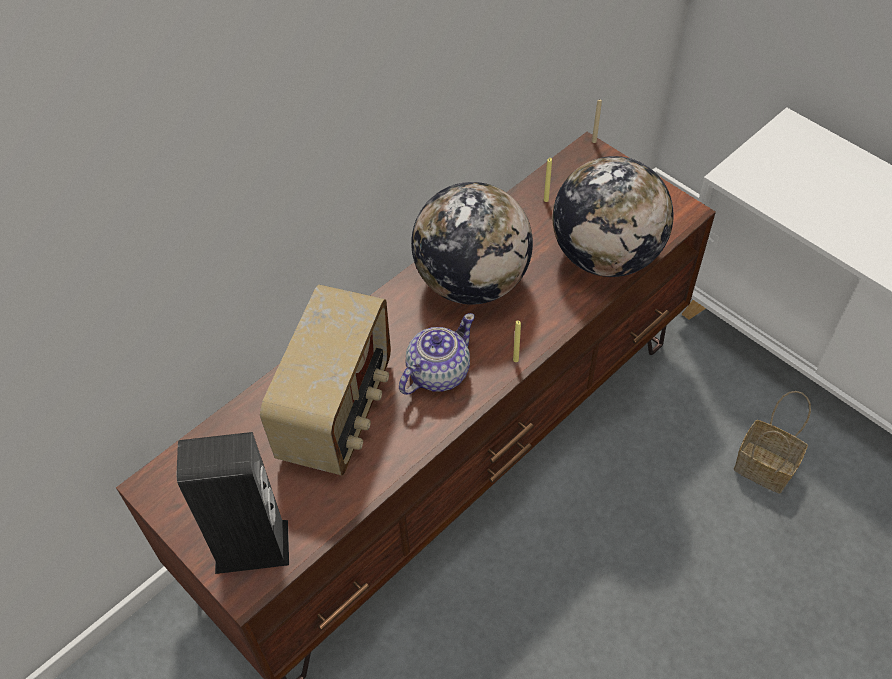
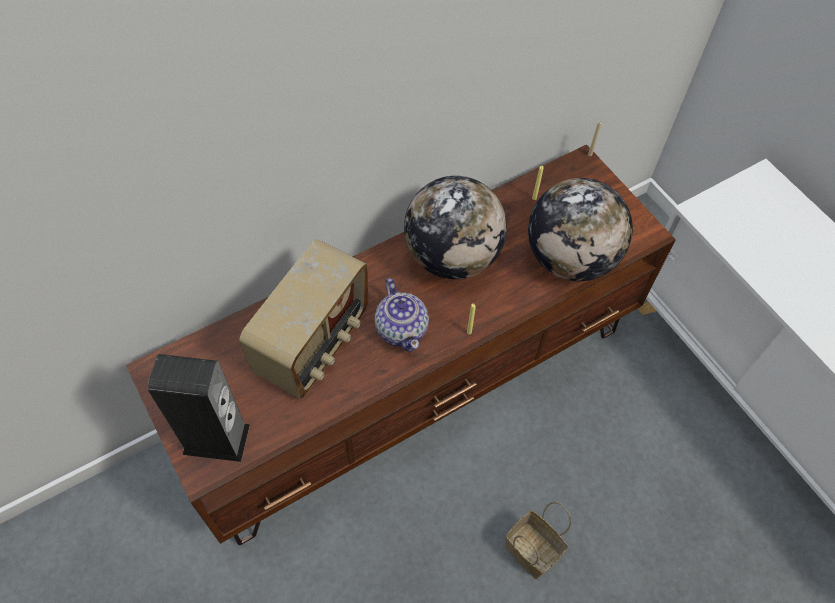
camera: 10 degrees right, 5 degrees up
(437, 373) = (402, 328): teapot -> teapot turned 105 degrees clockwise
(766, 467) = (671, 456): basket -> basket (533, 551)

